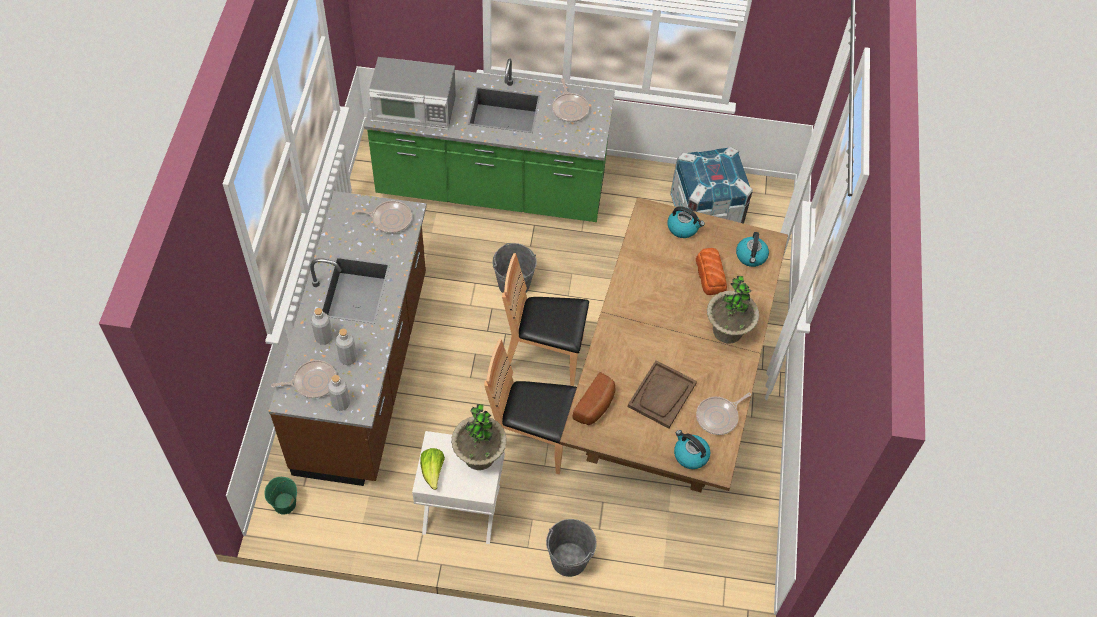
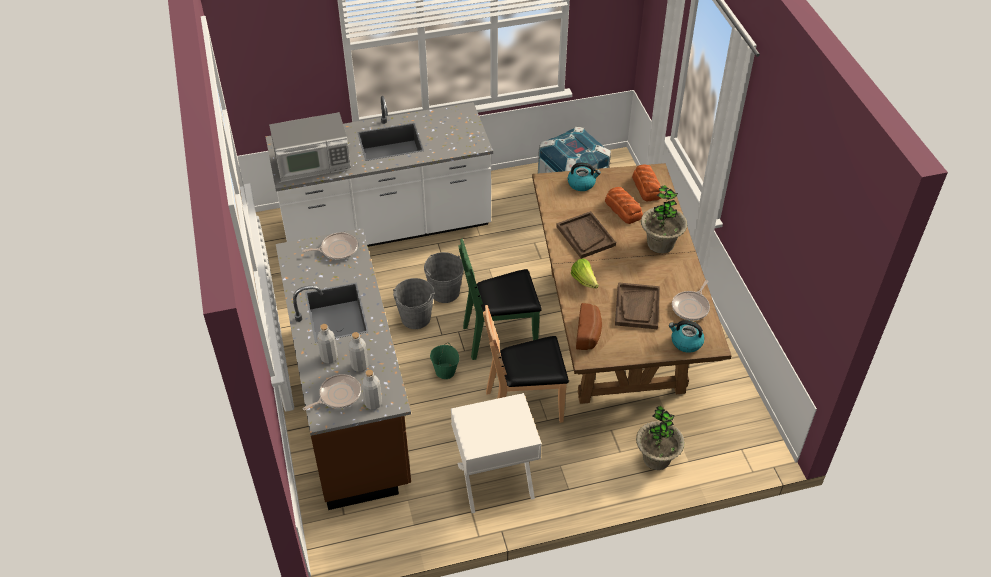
camera: 20 degrees left, 10 degrees down
(285, 504) = (334, 536): green bucket -> green bucket (445, 371)
(433, 471) = (475, 437): lettuce -> lettuce (584, 281)
(479, 456) = (508, 411): potted plant -> potted plant (656, 458)
(491, 188) = (387, 227): green counter -> white counter
(544, 356) = (500, 337): brown chair -> green chair
(569, 559) = (608, 485): grey bucket -> grey bucket (416, 318)
(570, 108) = (444, 124): frying pan -> none
(653, 292) = (585, 236): none -> brown tray
(751, 256) = (647, 187): kettle -> bread

